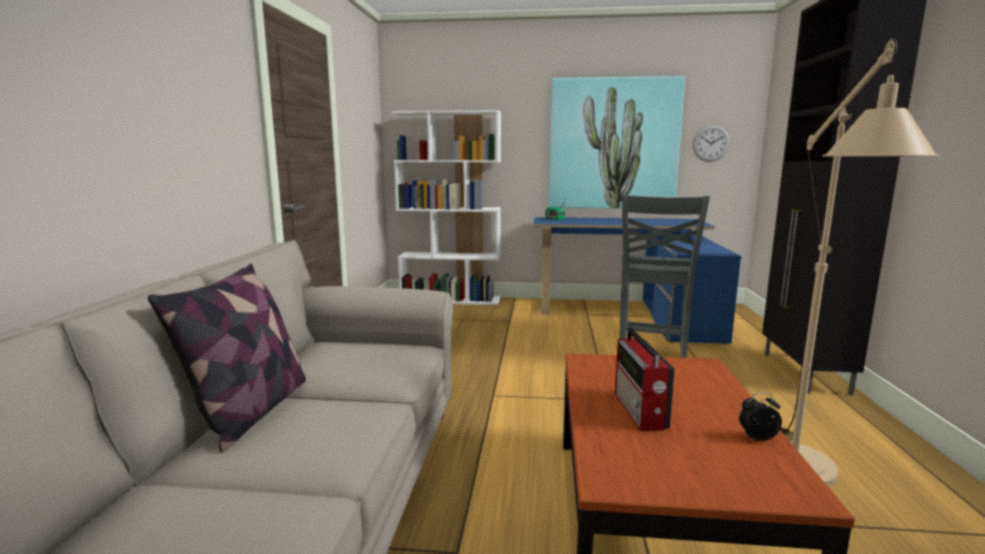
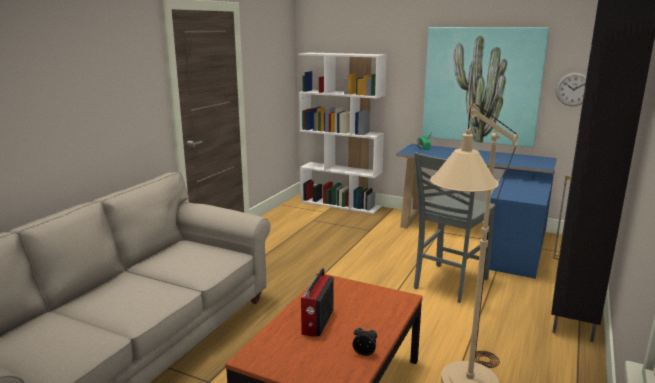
camera: 20 degrees right, 5 degrees up
(250, 411) = (116, 282): pillow -> none

